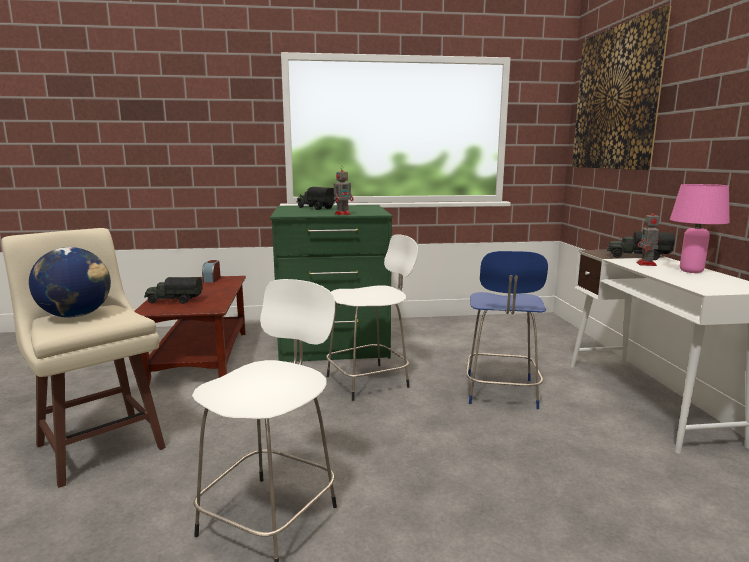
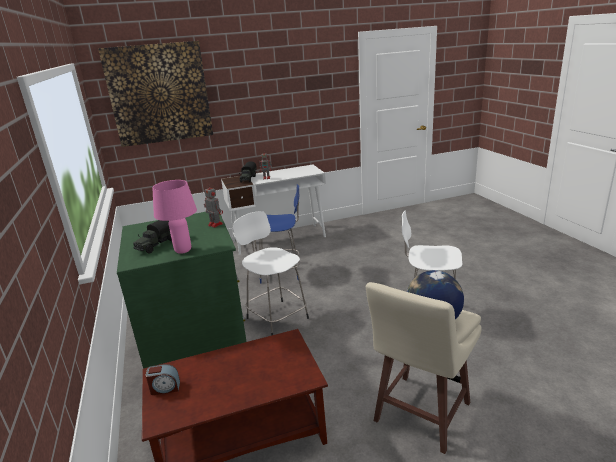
camera: 100 degrees left, 10 degrees up
(174, 301) = (269, 376): toy truck -> none
(690, 271) = (280, 172): pink table lamp -> pink table lamp (183, 251)

